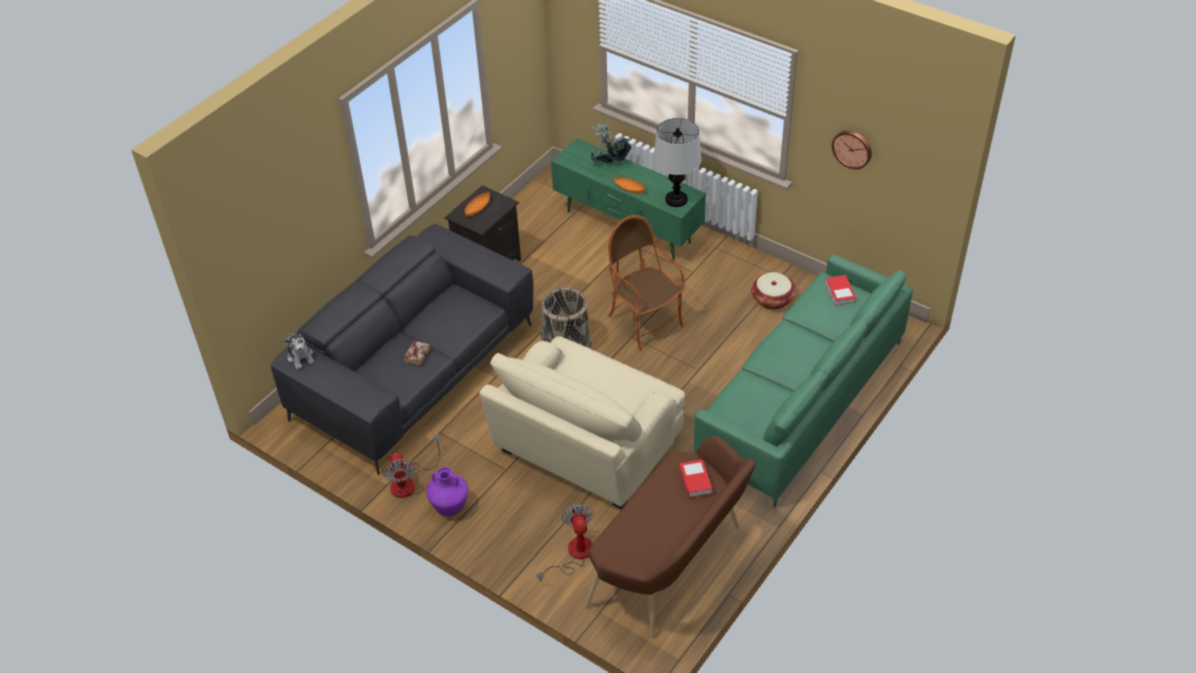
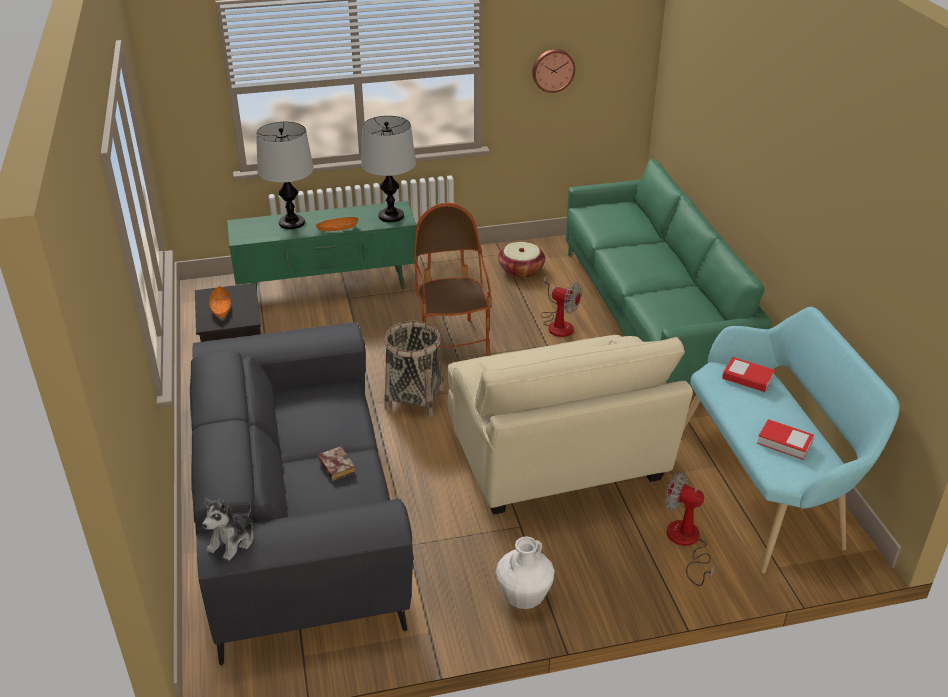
camera: 50 degrees left, 10 degrees down
(301, 357) = (232, 541): plush toy -> plush toy turned 105 degrees clockwise
(409, 481) = (448, 610): fan -> fan (558, 324)
(449, 508) = (523, 599): purple vase -> white vase
(609, 165) = (291, 223): potted plant -> table lamp
(644, 323) = (452, 342): armchair -> armchair turned 75 degrees clockwise
(672, 568) = (767, 489): brown bench -> turquoise bench
(840, 293) = (608, 210): book -> book (784, 442)

